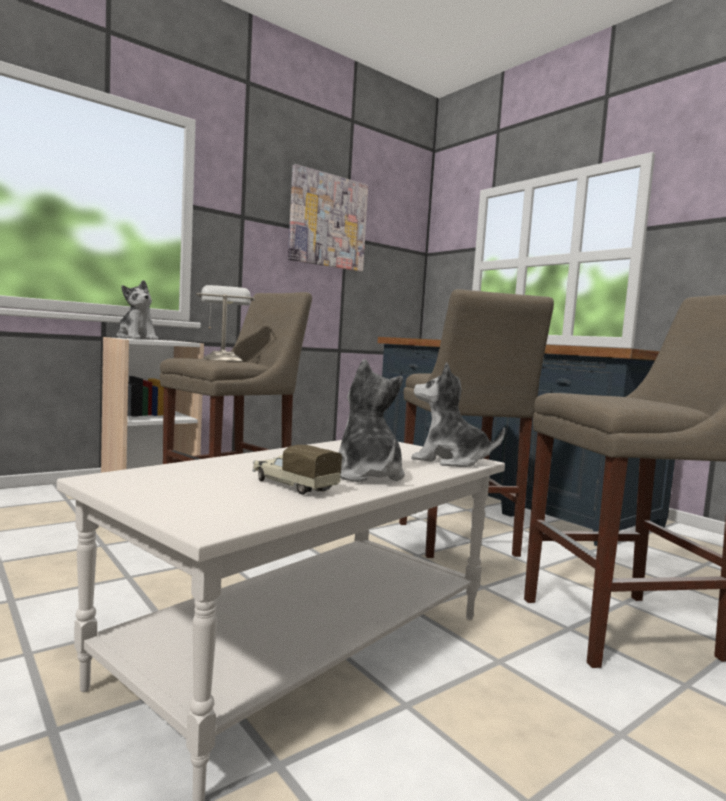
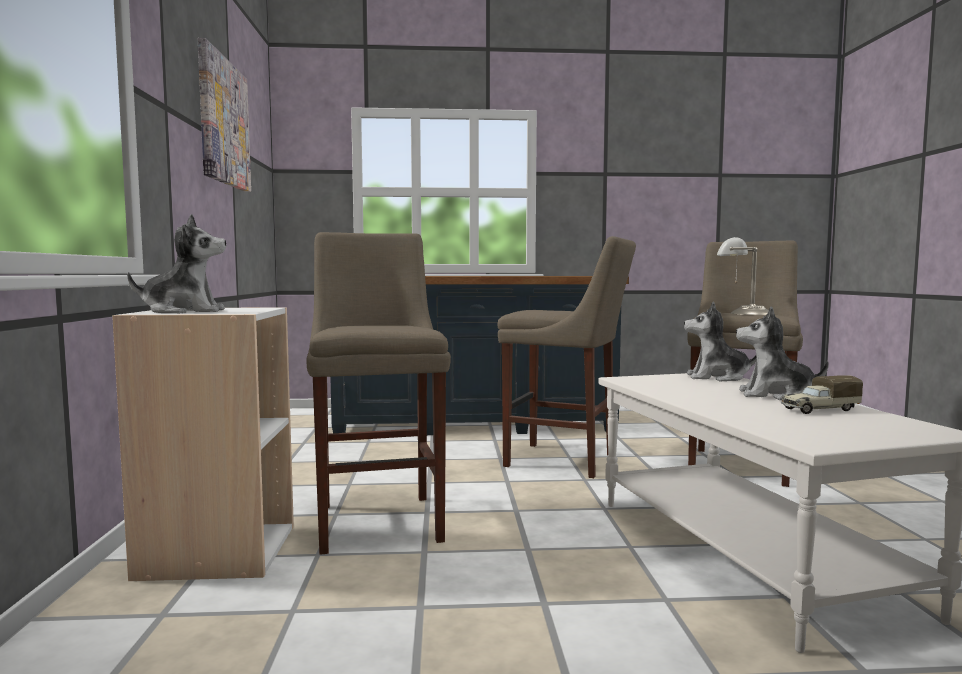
camera: 55 degrees left, 0 degrees up
(222, 359) = (372, 325): white table lamp -> white table lamp (742, 313)
(449, 461) = (717, 377): plush toy -> plush toy turned 45 degrees clockwise

